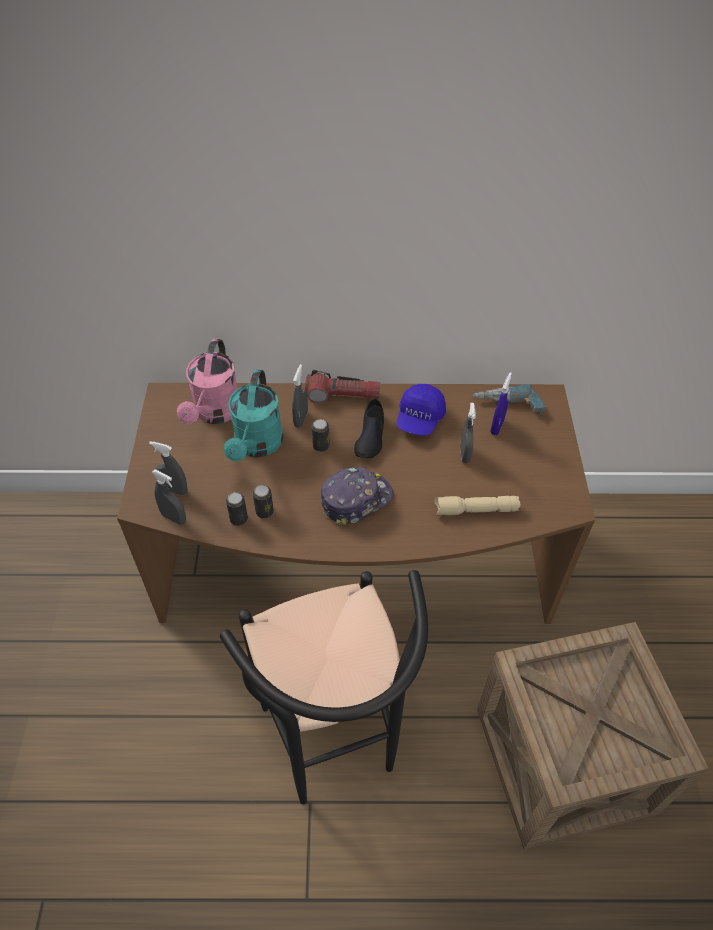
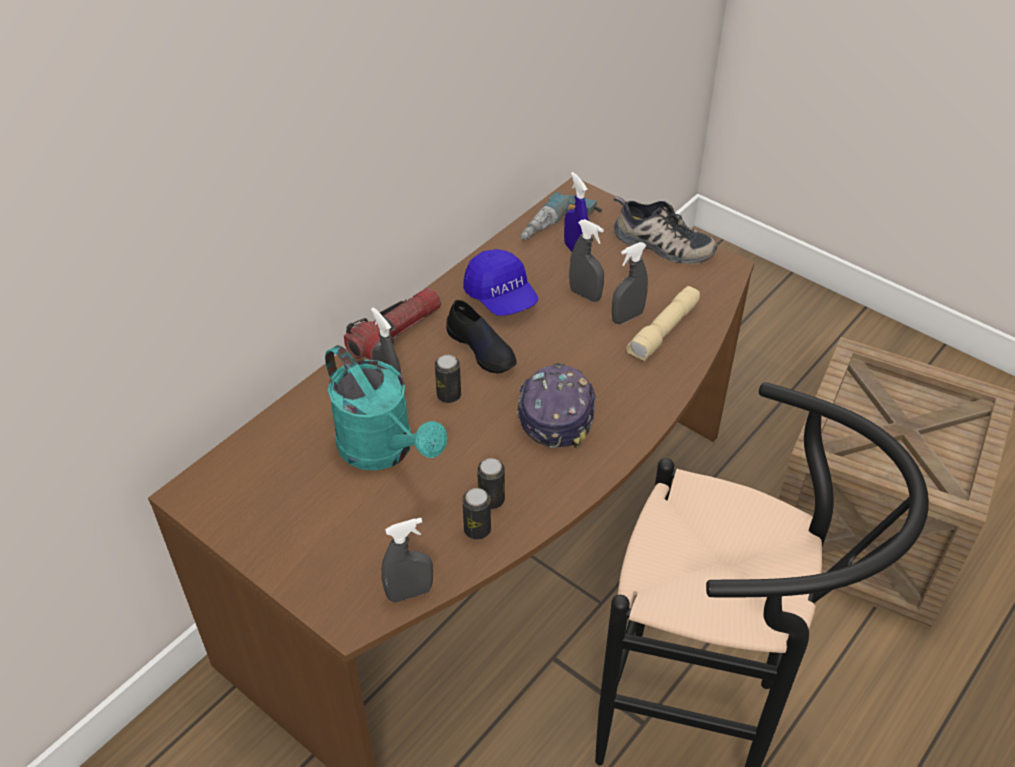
camera: 50 degrees left, 5 degrees down
(174, 490) = (365, 568): grey spray bottle -> grey spray bottle (627, 317)
(215, 413) = (286, 460): pink watering can -> none
(552, 463) = (661, 245): none -> shoe

